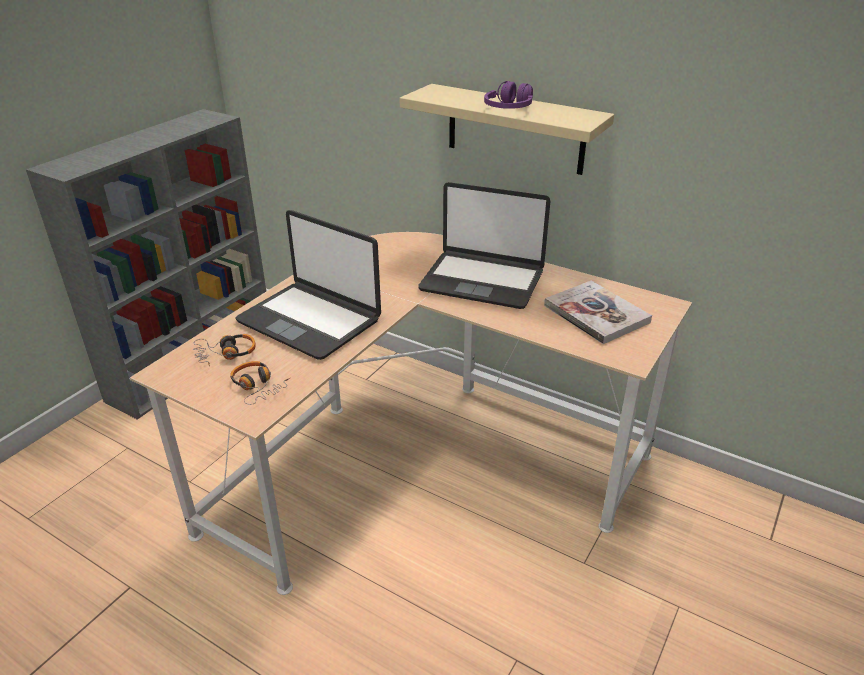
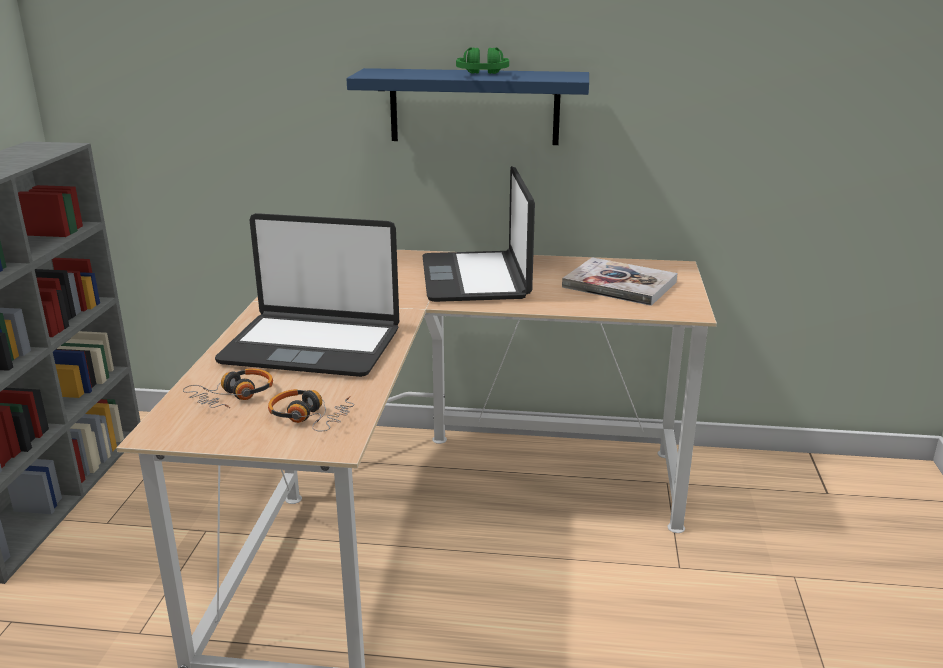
camera: 25 degrees left, 10 degrees down
(482, 280) = (476, 278): laptop -> laptop turned 90 degrees clockwise
(509, 109) = (482, 76): purple headphones -> green headphones
(515, 129) = (474, 106): beige shelf -> blue shelf

